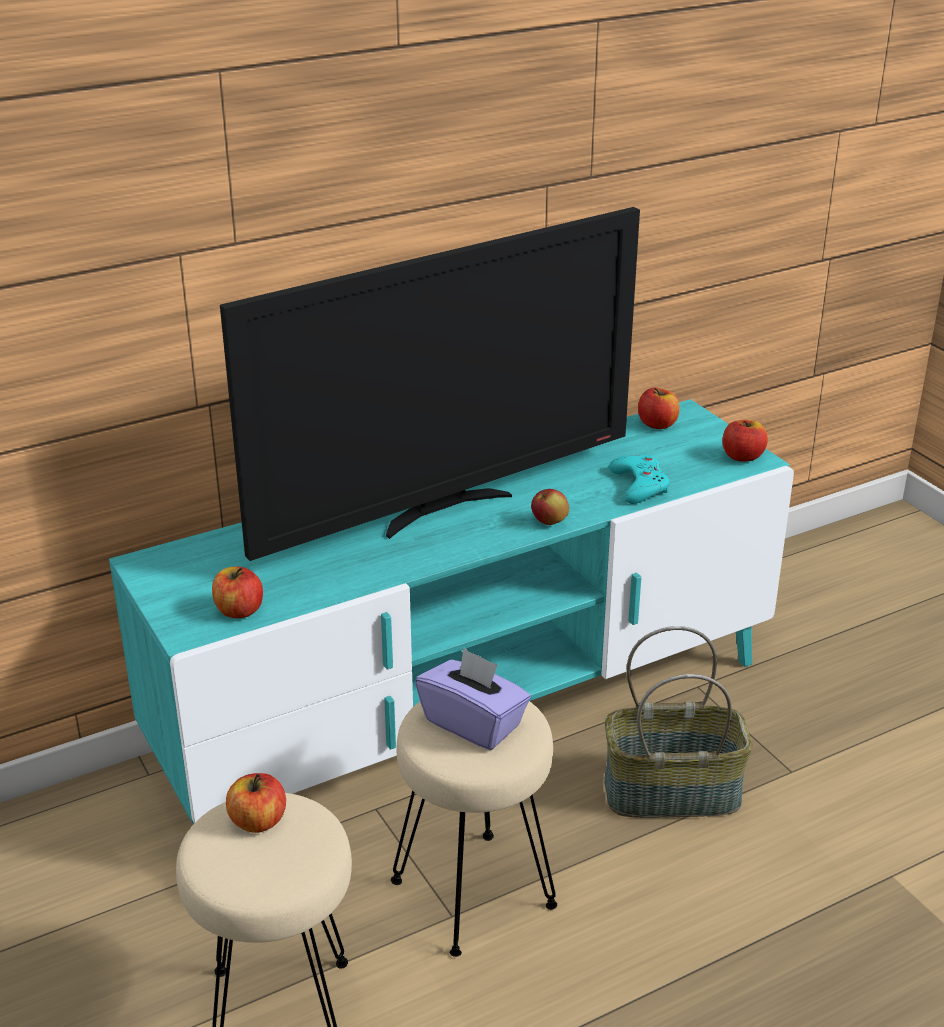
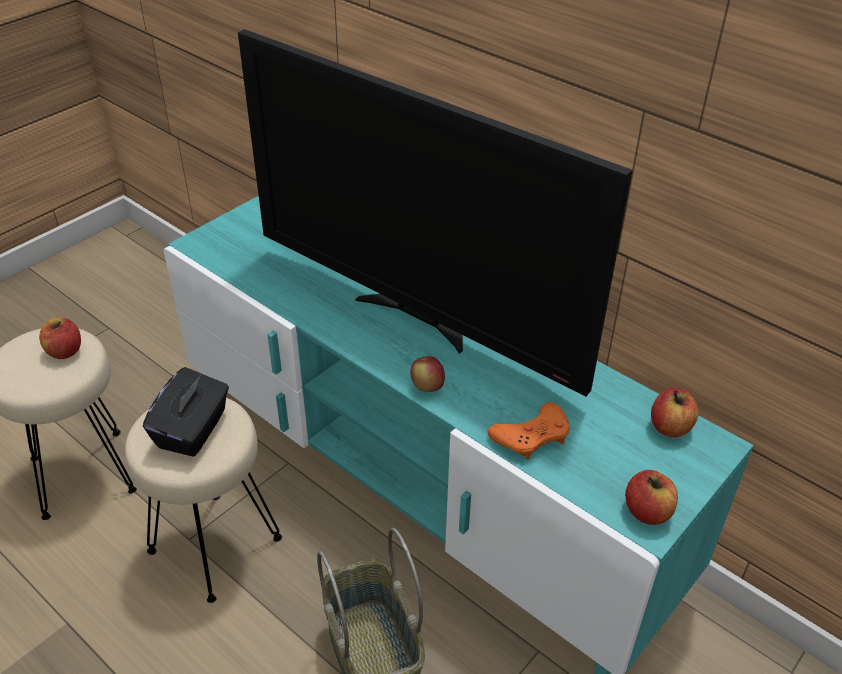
camera: 70 degrees right, 10 degrees up
(239, 610) = (228, 256): apple -> none
(473, 723) = (193, 430): purple tissue box -> black tissue box
(639, 485) = (532, 436): turquoise game controller -> orange game controller

